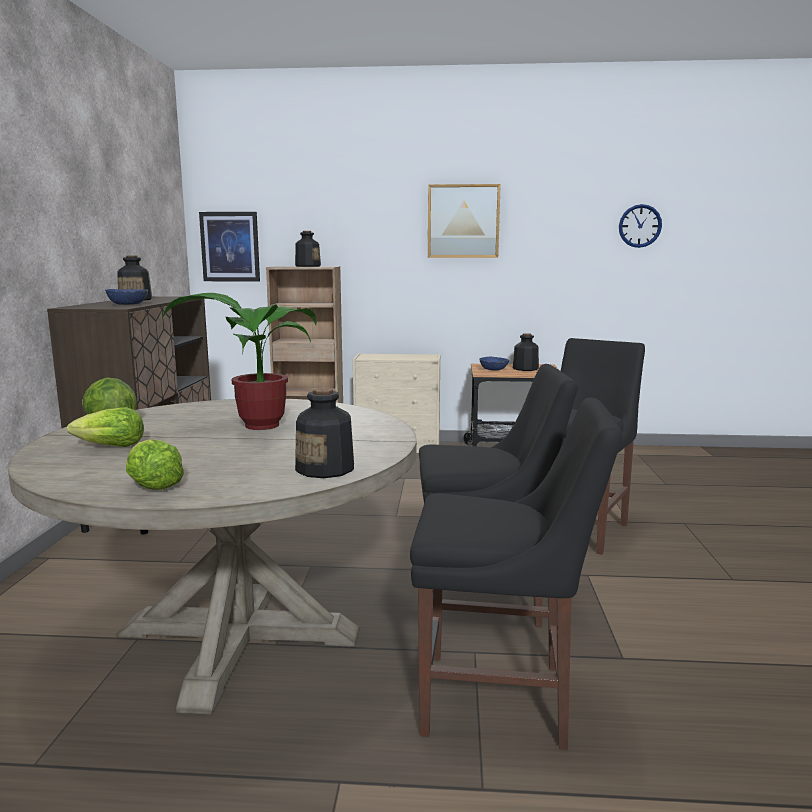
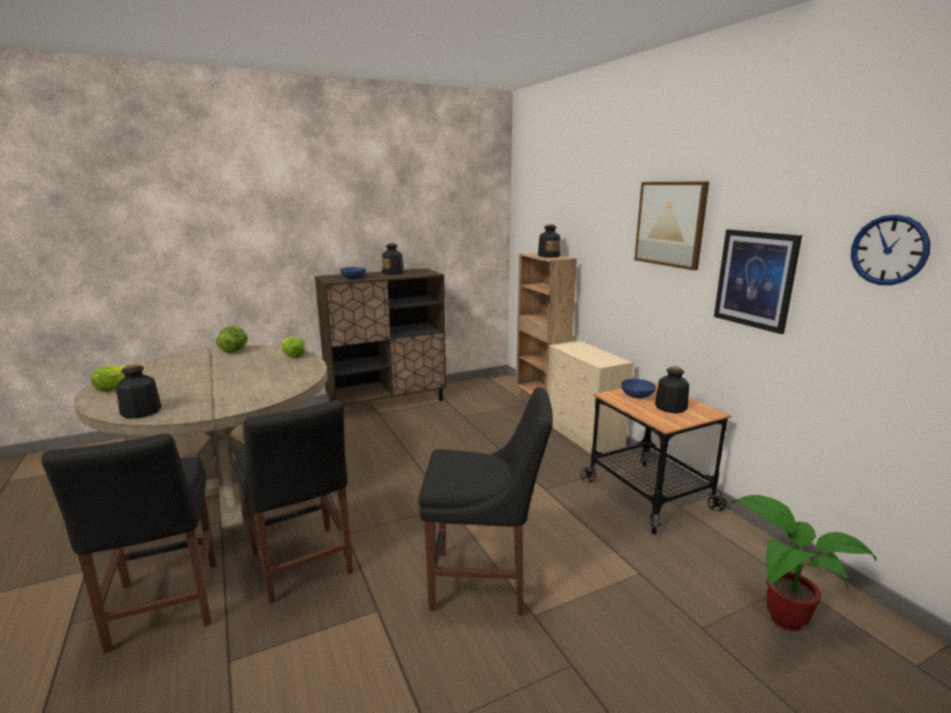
camera: 60 degrees right, 5 degrees up
(110, 447) = (186, 363): lettuce -> lettuce (292, 355)
(230, 247) = (526, 232): picture -> picture (755, 279)
(254, 426) = (241, 375): potted plant -> potted plant (779, 616)

